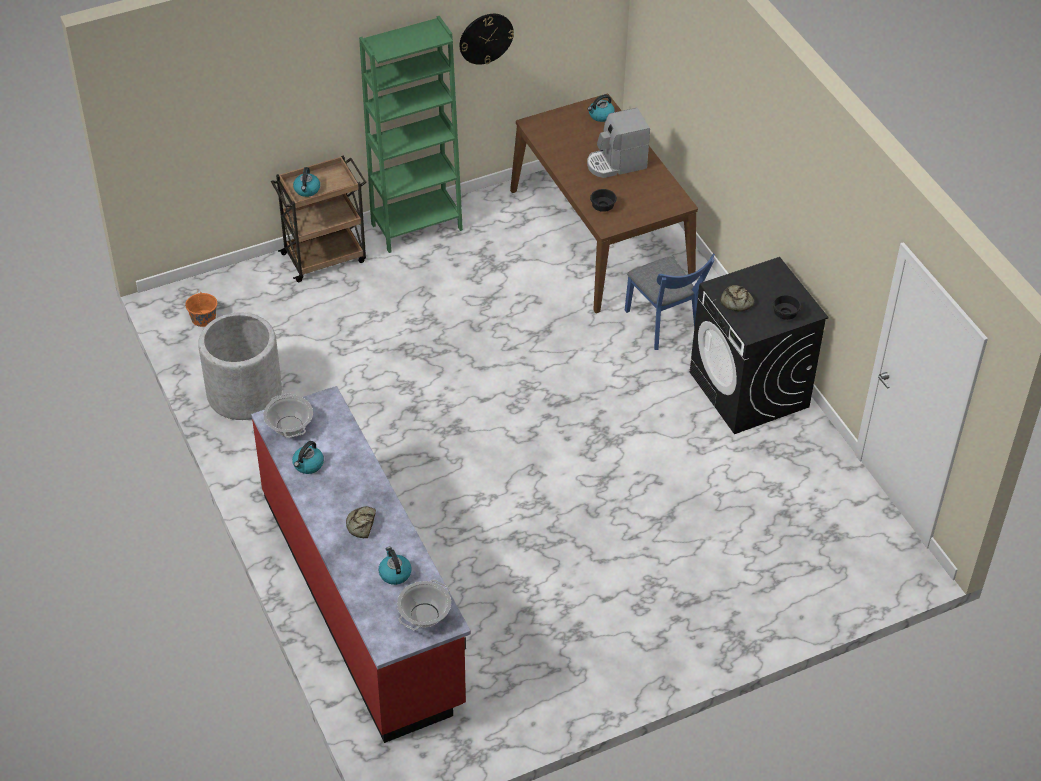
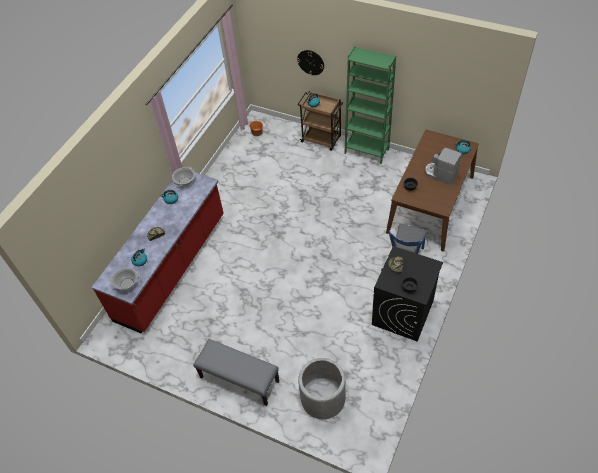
camera: 55 degrees right, 5 degrees up
(244, 393) = (234, 167): grey planter -> grey planter (323, 398)
(486, 38) = (420, 80): wall clock -> wall clock (310, 62)
(671, 640) = (239, 379): none -> grey bench

